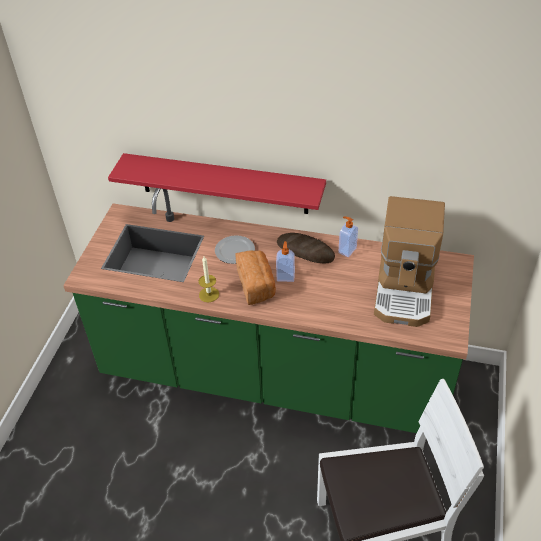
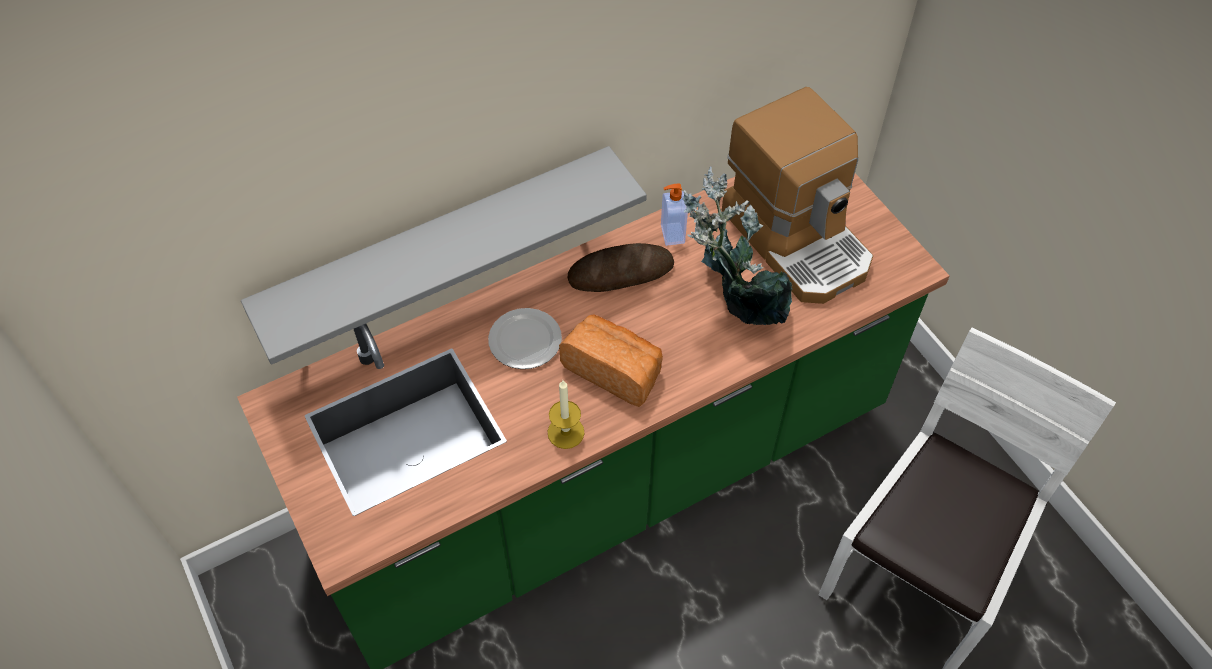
camera: 45 degrees left, 10 degrees up
(223, 184) = (438, 246): red shelf -> grey shelf
(285, 276) = (637, 329): soap dispenser -> none
(340, 294) = (732, 303): none -> potted plant

